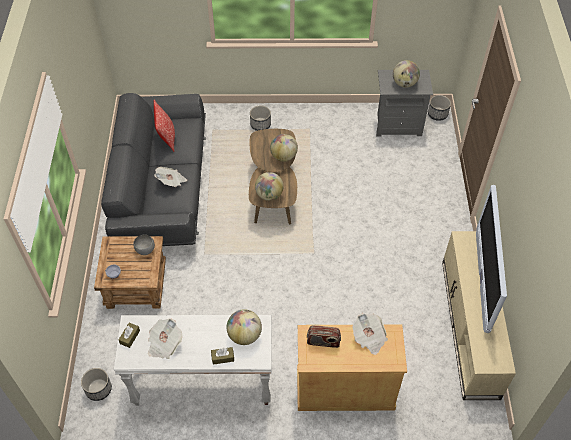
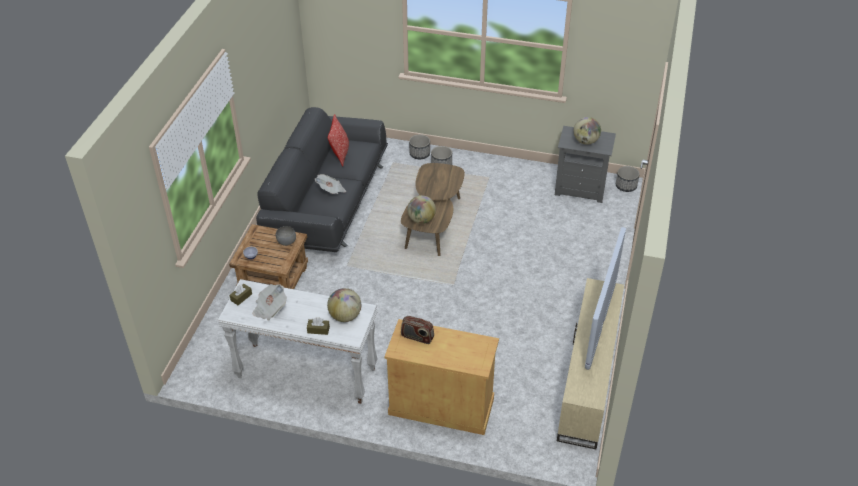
camera: 15 degrees right, 10 degrees down
(99, 389) = (209, 357): planter -> planter (420, 154)
(283, 156) = (447, 189): globe -> none
(369, 338) = (462, 343): newspaper -> none

